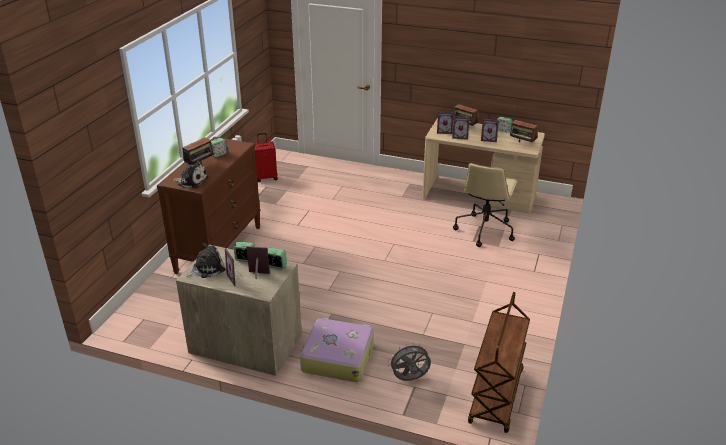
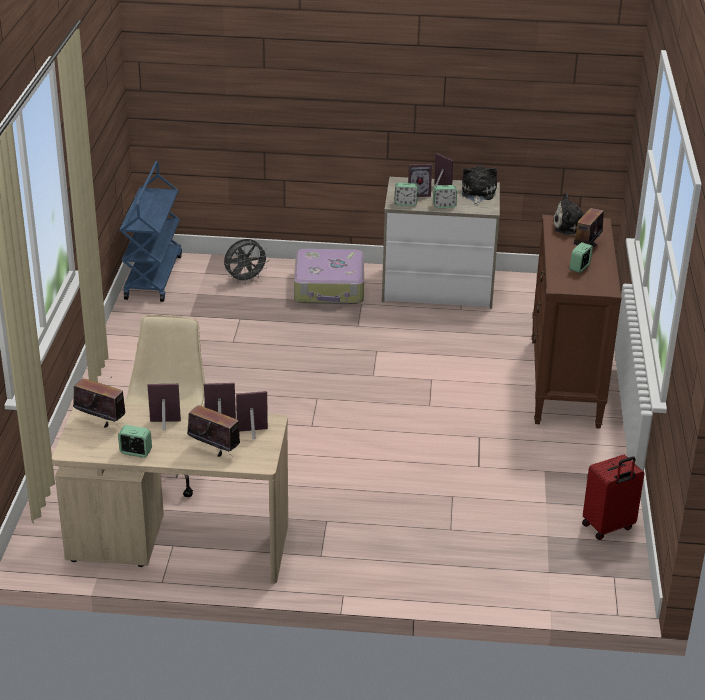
camera: 165 degrees right, 0 degrees up
(207, 268) = (477, 194): plush toy -> plush toy turned 150 degrees clockwise
(496, 397) = (153, 276): brown cart -> blue cart

